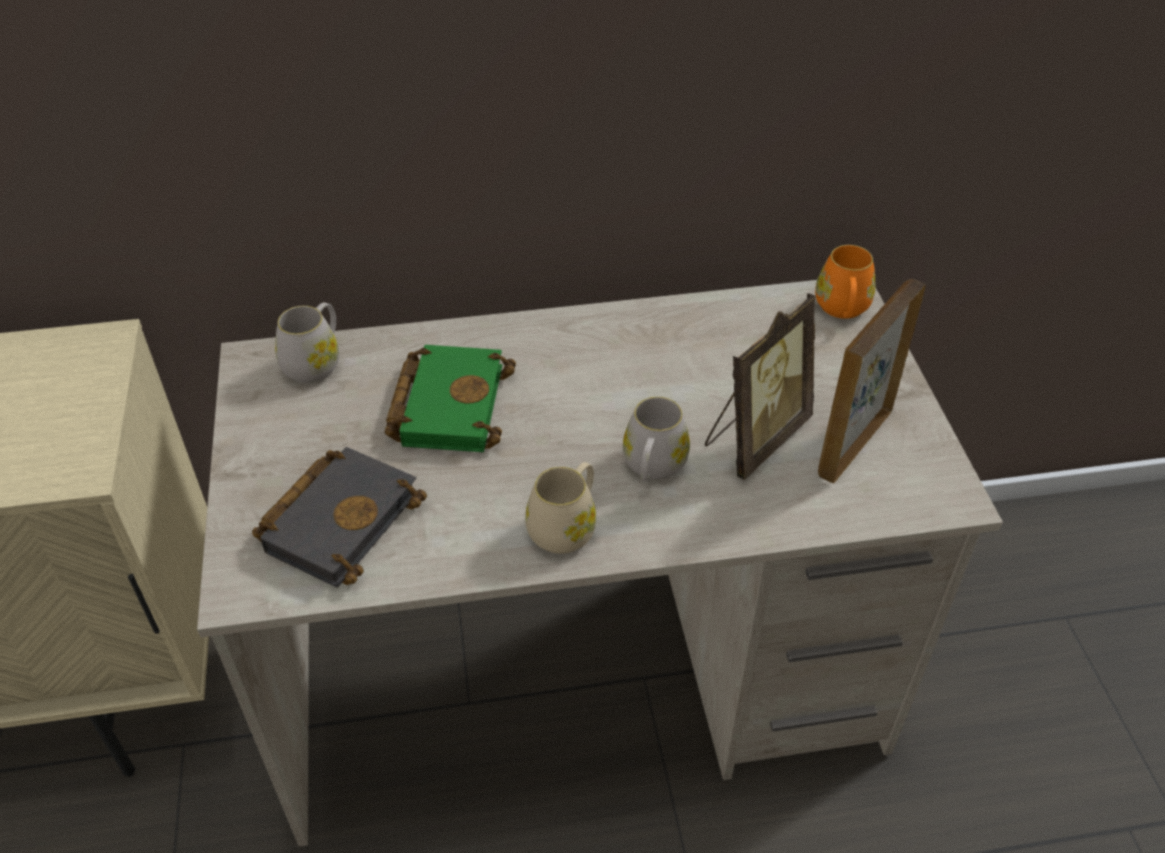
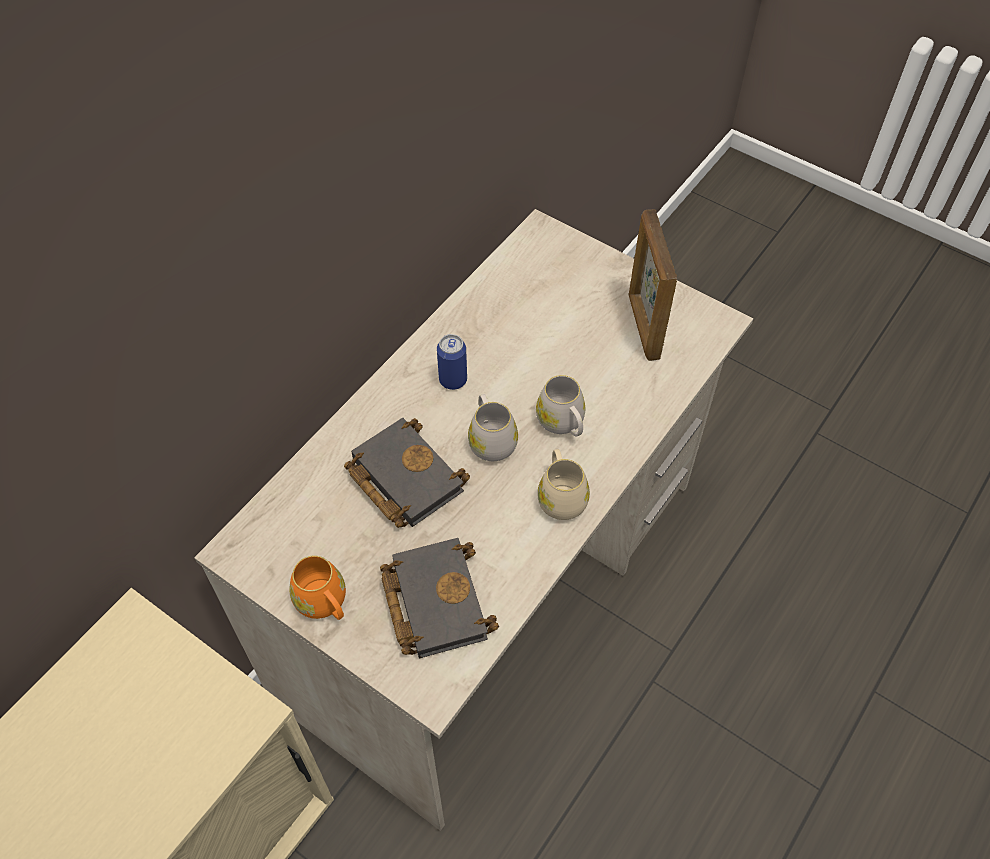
camera: 45 degrees left, 10 degrees up
(316, 362) = (281, 518): white mug -> white mug (490, 440)
(448, 403) = (402, 477): green book -> black book
(596, 360) = (453, 380): none -> can
(754, 438) = (592, 363): picture frame -> none
(842, 310) = (548, 244): orange mug -> orange mug (324, 603)

